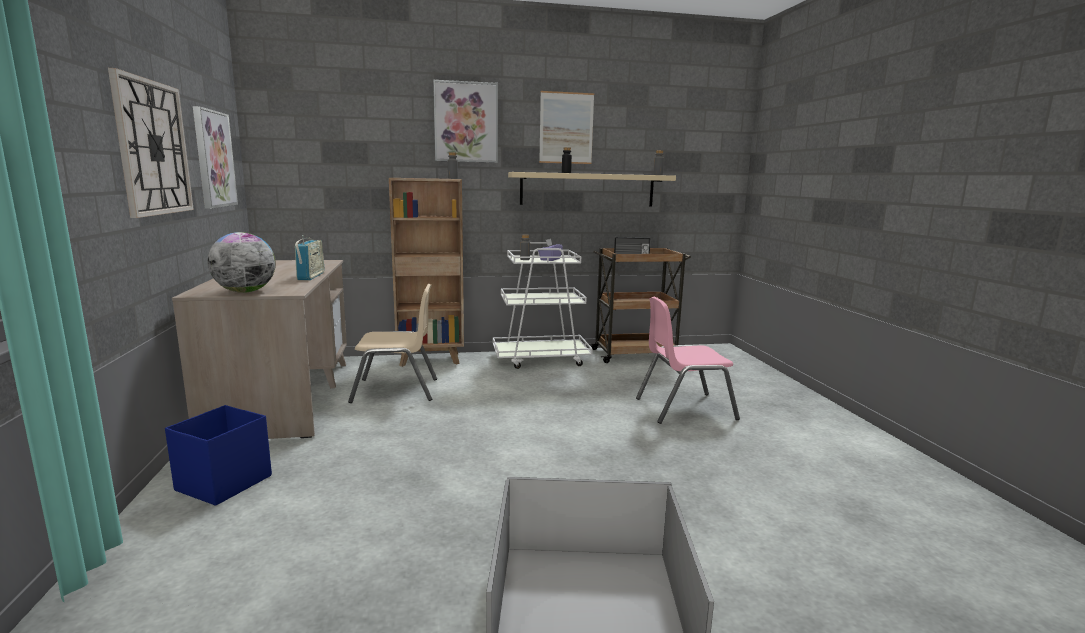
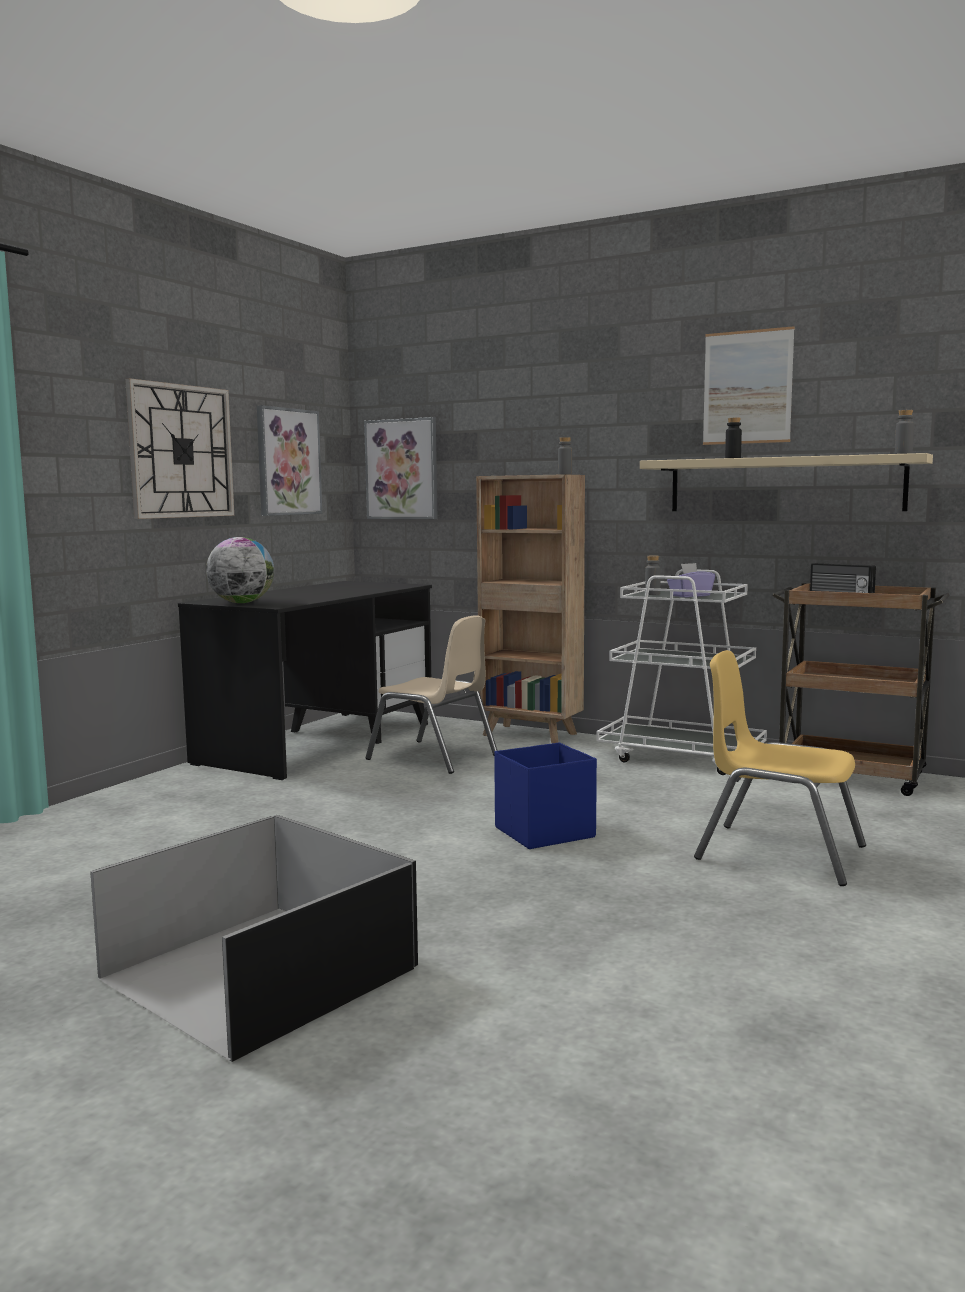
camera: 40 degrees right, 5 degrees down
(222, 483) = (161, 797): blue storage box -> blue storage box (543, 832)
(283, 396) = (319, 742): beige desk -> black desk
(311, 276) = (341, 595): radio -> none
(466, 122) = (597, 393): picture -> picture (402, 469)
(684, 408) = (779, 853): pink chair -> yellow chair

